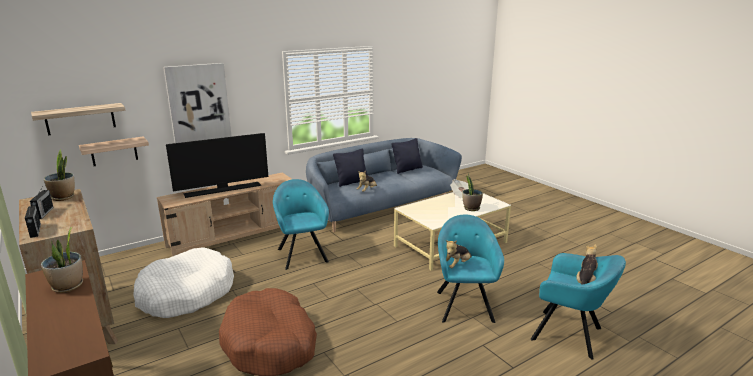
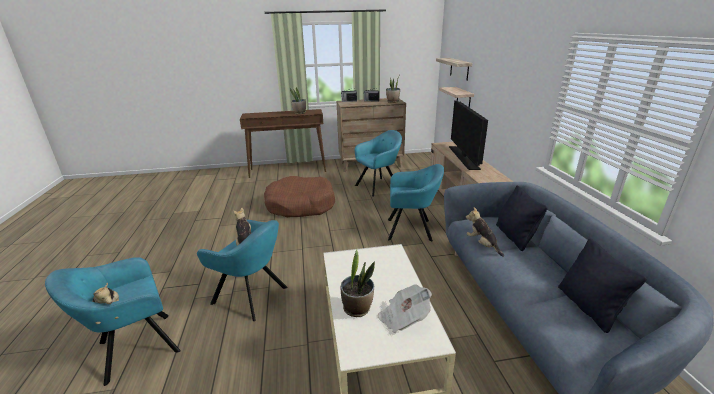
camera: 115 degrees right, 5 degrees up
(186, 294) = (379, 186): white dog bed -> turquoise armchair
(199, 106) = (500, 81): picture -> none

